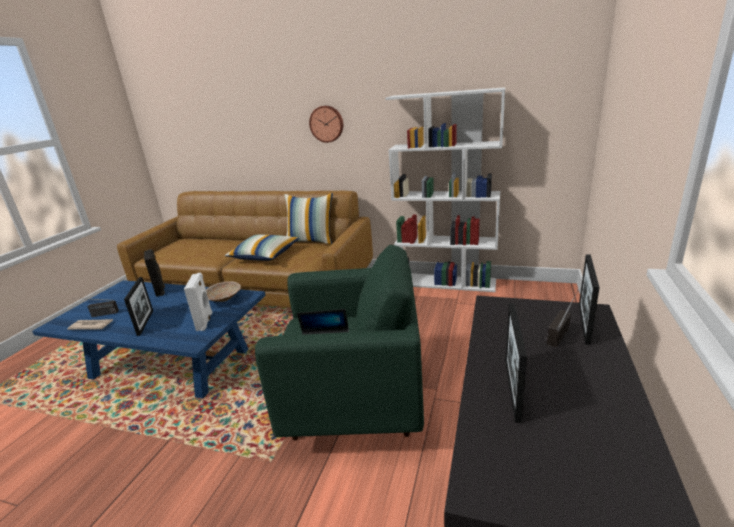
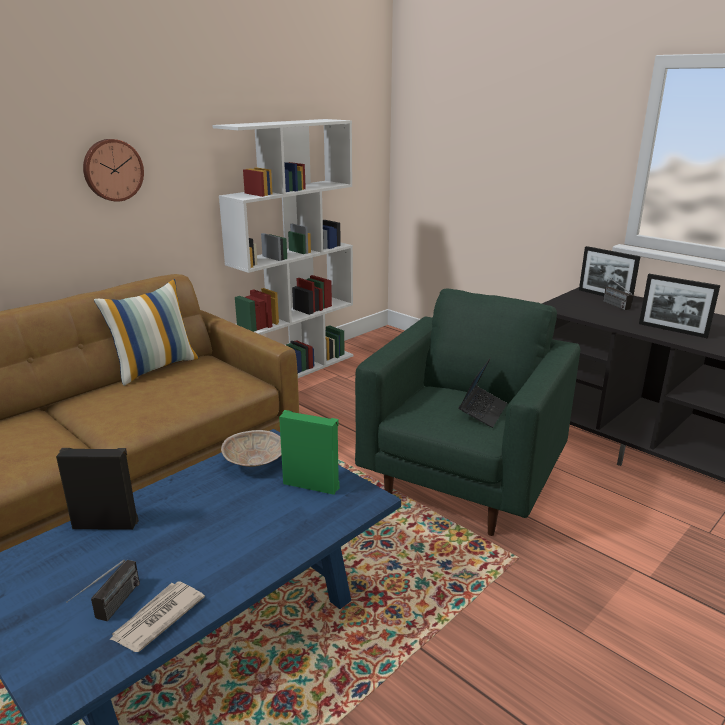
camera: 65 degrees left, 0 degrees up
(145, 322) = (236, 544): picture frame -> none
(205, 321) = (311, 484): white speaker -> green speaker
(265, 255) = (146, 406): pillow -> none

